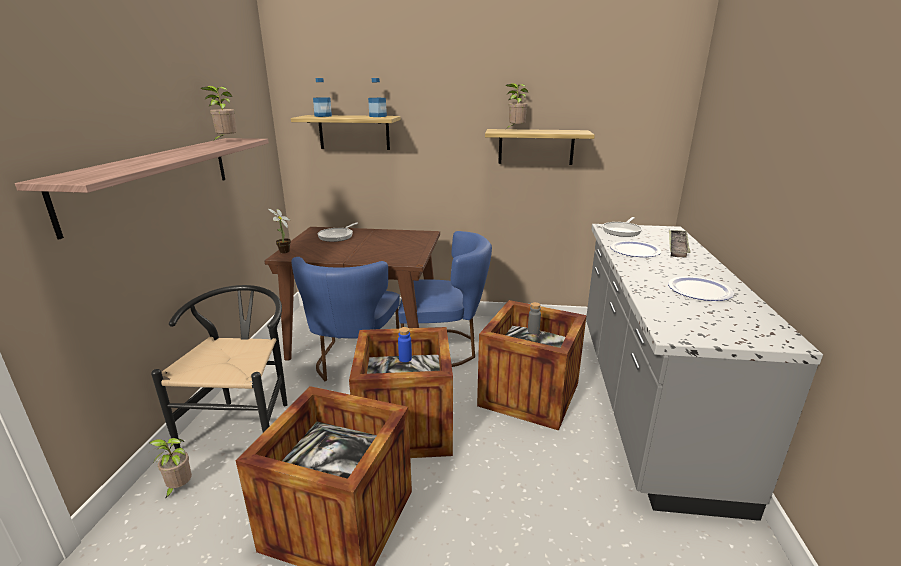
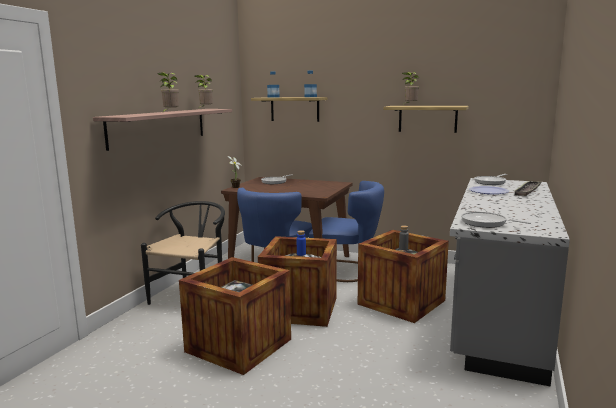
camera: 15 degrees right, 10 degrees down
(179, 488) = (146, 320): potted plant -> potted plant (170, 113)
(692, 326) = (486, 223): none -> frying pan
(699, 290) = (515, 210): plate -> none

